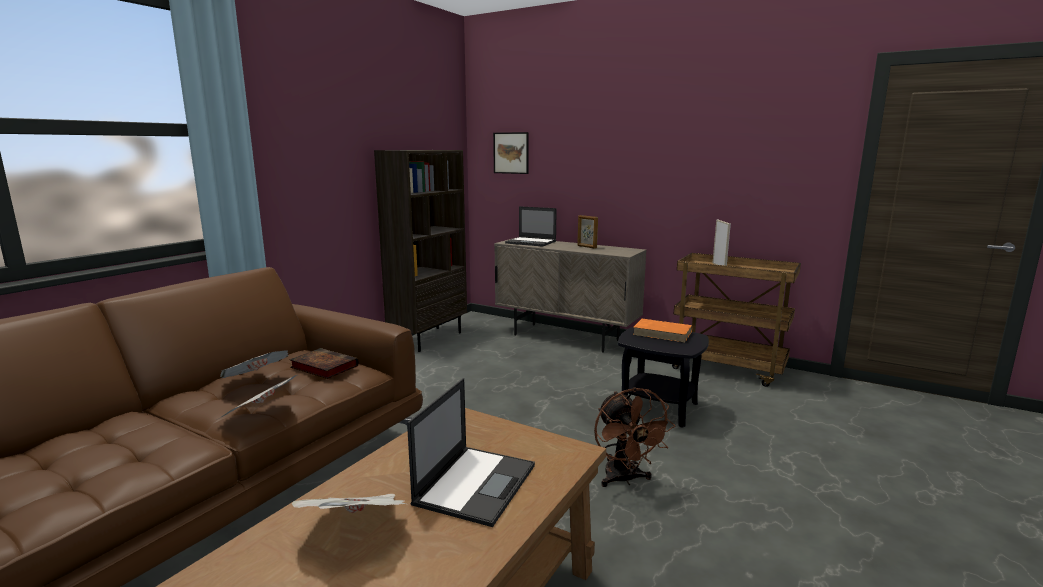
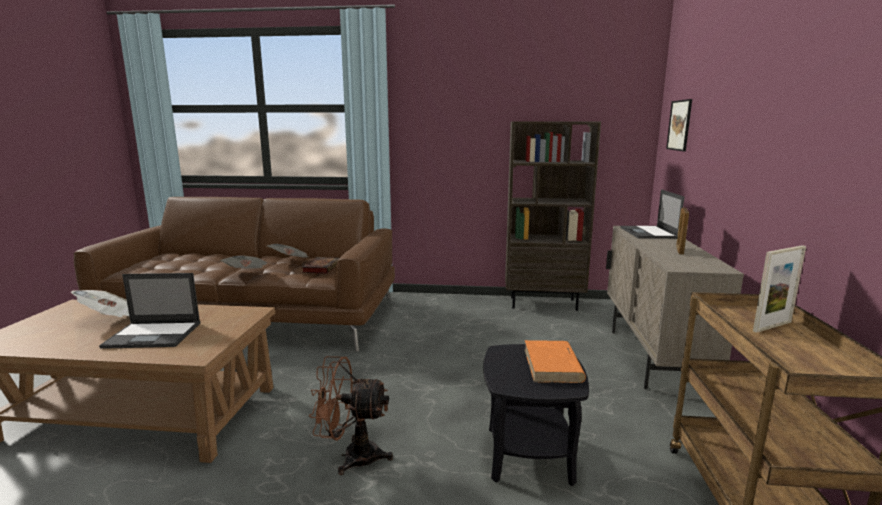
camera: 65 degrees right, 0 degrees up
(624, 479) = (352, 456): brown fan -> brown fan turned 45 degrees clockwise

